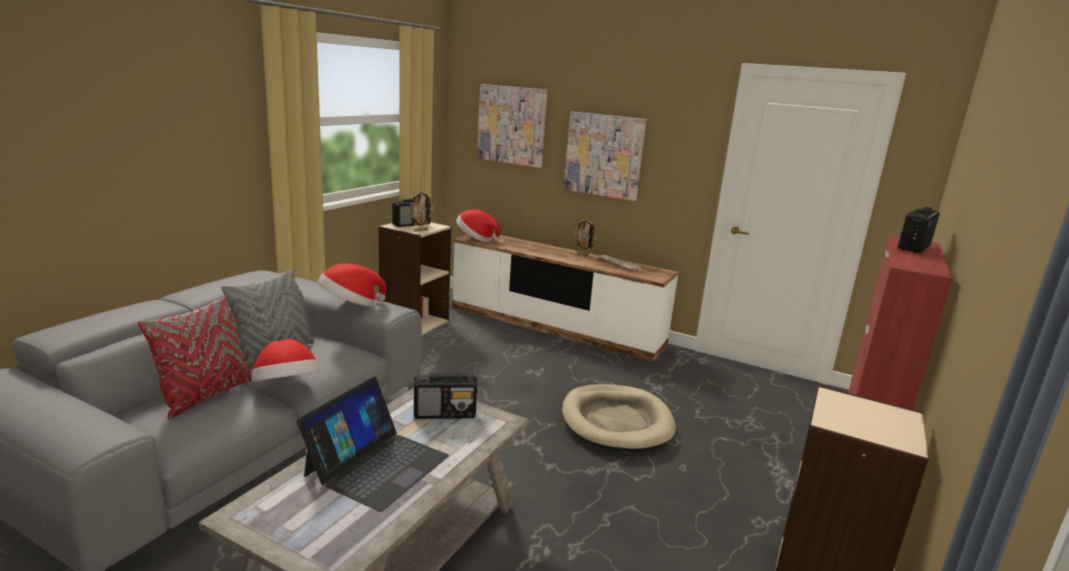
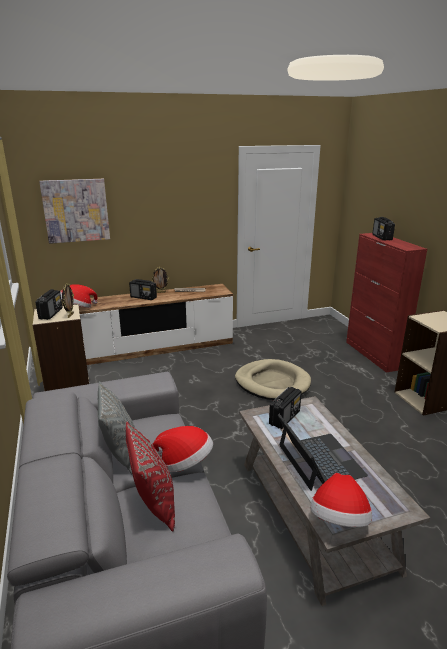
camera: 45 degrees left, 5 degrees up
(350, 305) = (131, 389): hat -> hat (339, 521)
(554, 252) = (143, 297): none -> radio
(604, 155) = (158, 220): picture -> none

